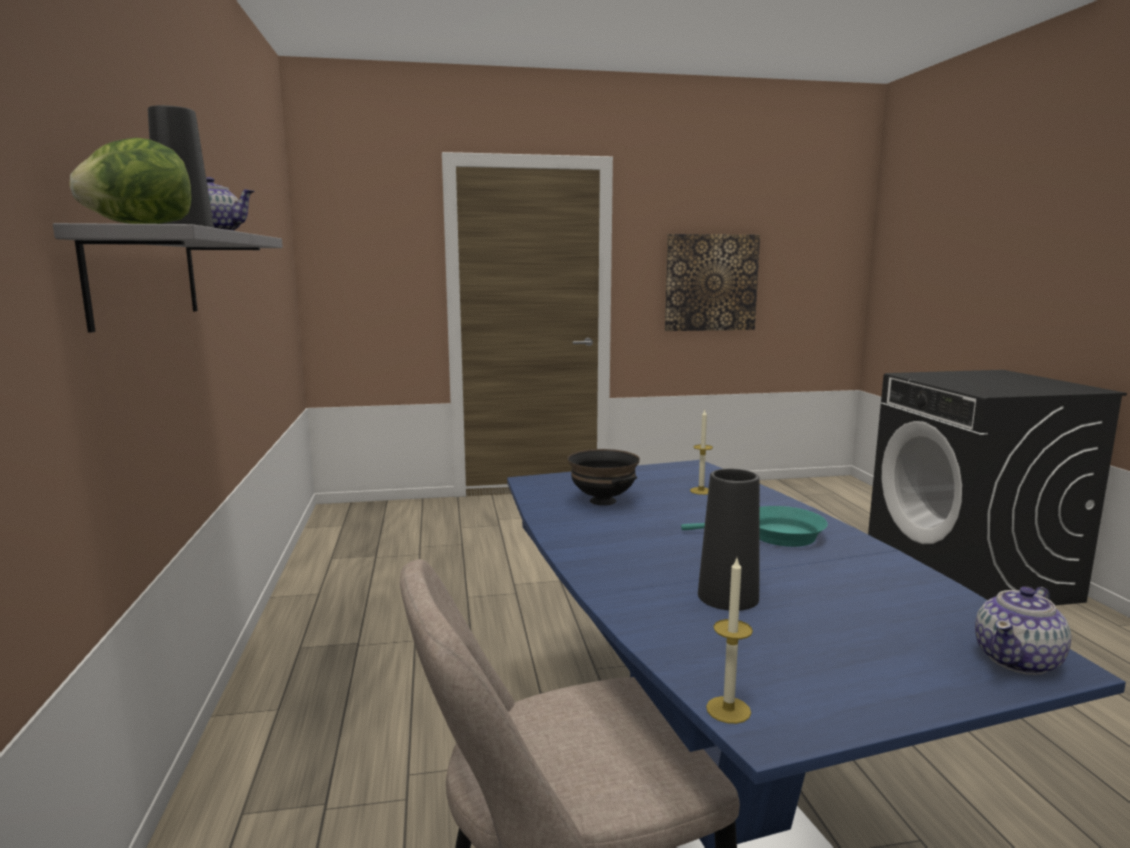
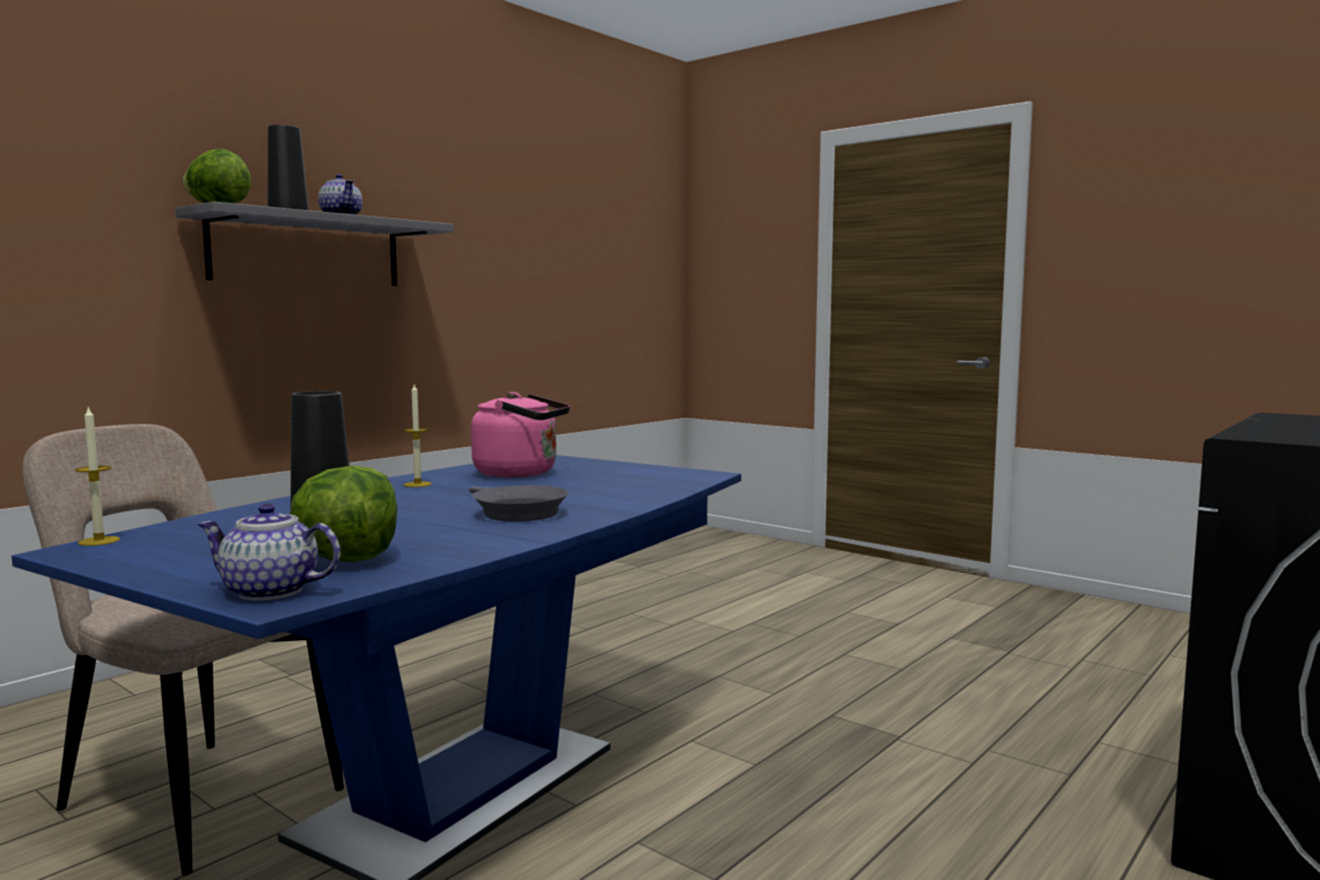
camera: 50 degrees right, 5 degrees down
(603, 501) = (521, 473): black bowl -> pink kettle
(701, 491) = (617, 485): candle -> candle (417, 484)
(711, 282) = (1193, 276): picture -> none
(775, 535) = (515, 512): turquoise frying pan -> grey frying pan
(911, 615) = (348, 559): none -> lettuce

